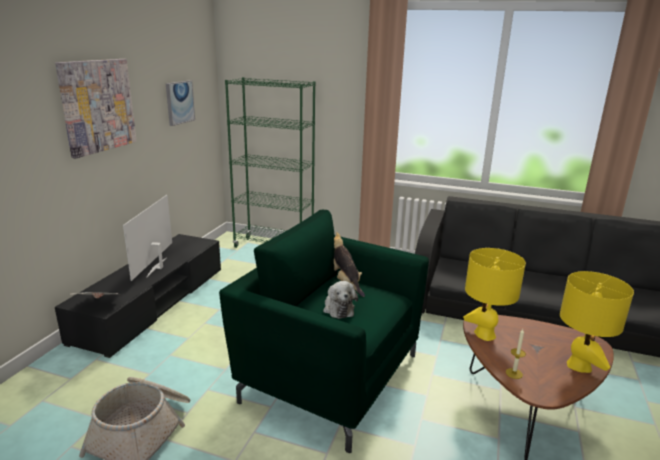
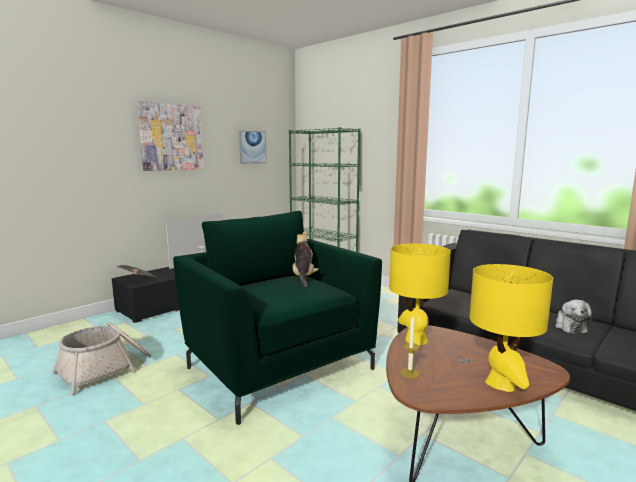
camera: 25 degrees right, 10 degrees down
(338, 308) = (272, 290): plush toy -> plush toy (570, 327)

